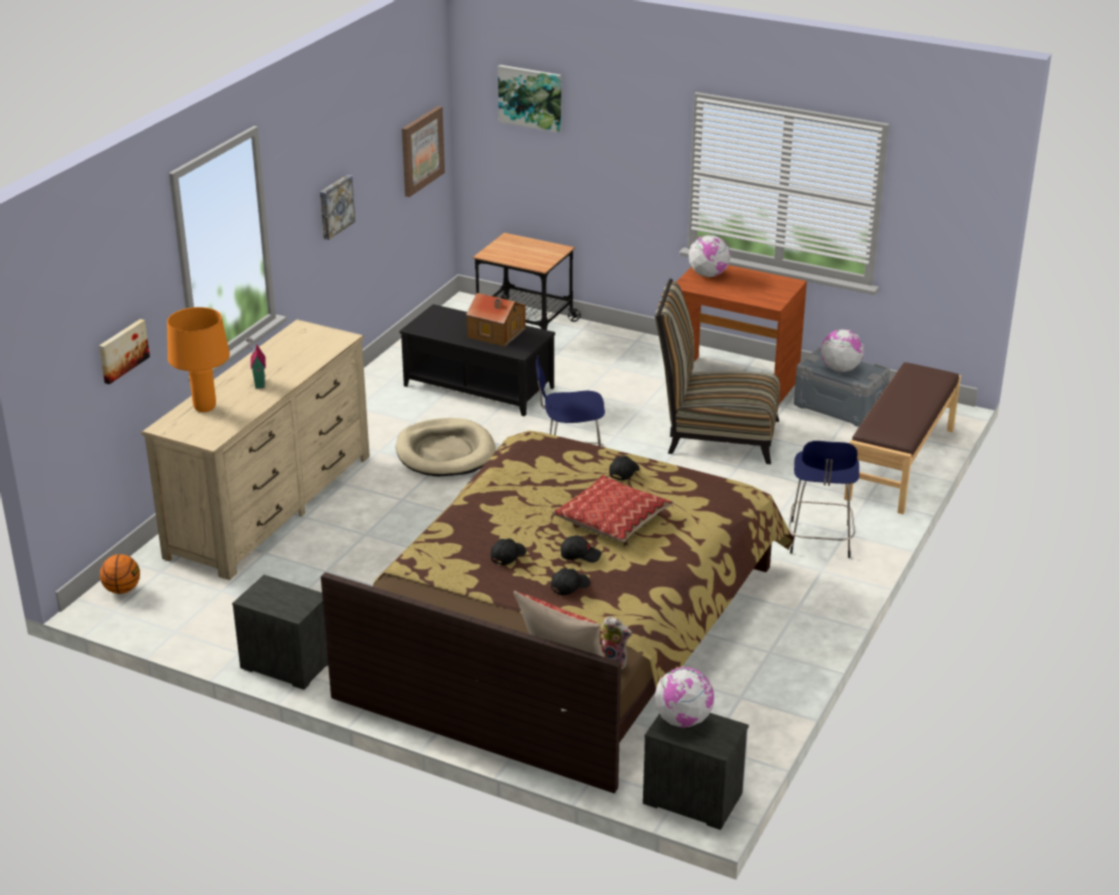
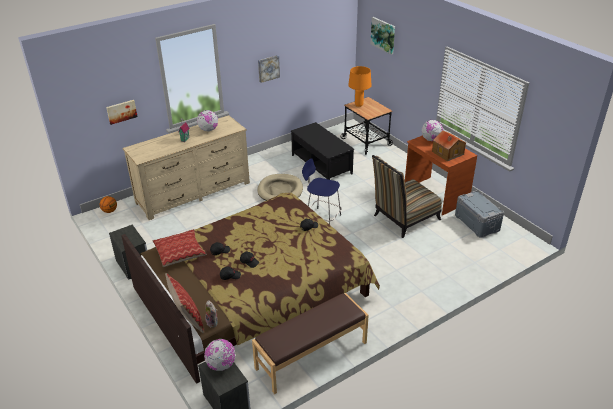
camera: 30 degrees right, 5 degrees up
(204, 408) = (154, 144): orange table lamp -> orange table lamp (358, 105)
(421, 150) = (331, 51): picture -> none
(496, 333) = (328, 142): toy house -> toy house (447, 153)
(612, 519) = (281, 248): pillow -> pillow (180, 252)
(715, 435) = (403, 219): chair -> chair turned 75 degrees counterclockwise
(819, 541) = (405, 290): blue stool -> none
(840, 369) = (478, 204): globe -> globe (208, 130)
(901, 464) = (482, 263): brown bench -> brown bench (312, 355)

